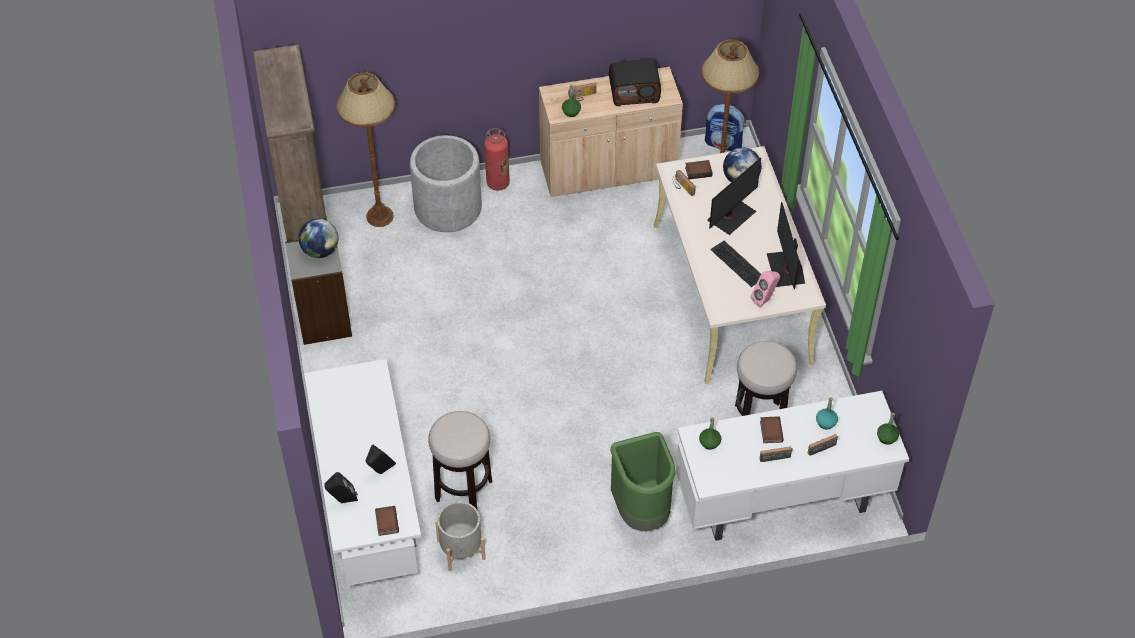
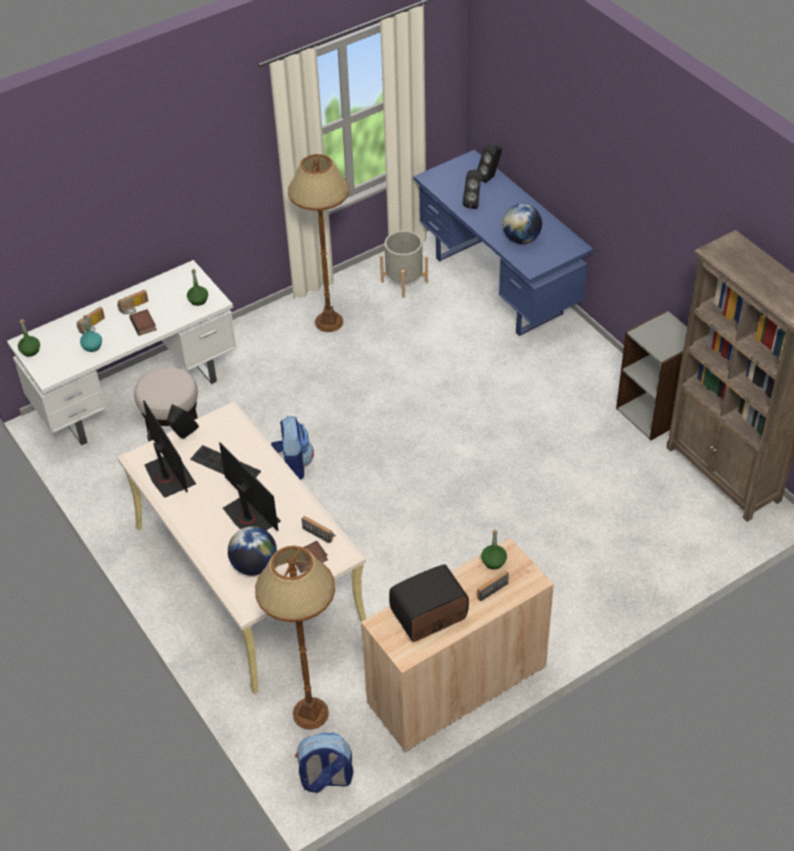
camera: 160 degrees right, 5 degrees down
(320, 251) = (662, 343): globe -> globe (521, 239)
(368, 508) = (499, 285): white desk -> blue desk
(380, 216) = (681, 535): brown floor lamp -> brown floor lamp (328, 322)
(386, 522) = (446, 175): book -> none
(448, 207) = (615, 571): grey planter -> none
(463, 490) = (428, 321): stool -> none
(498, 183) = (578, 621): fire extinguisher -> none
(642, 512) = (263, 351): green trash can -> none
(659, 378) = (293, 465): none -> backpack
(731, 216) = (251, 516): monitor -> monitor turned 120 degrees clockwise
(765, 300) = (183, 437): pink speaker -> black speaker

